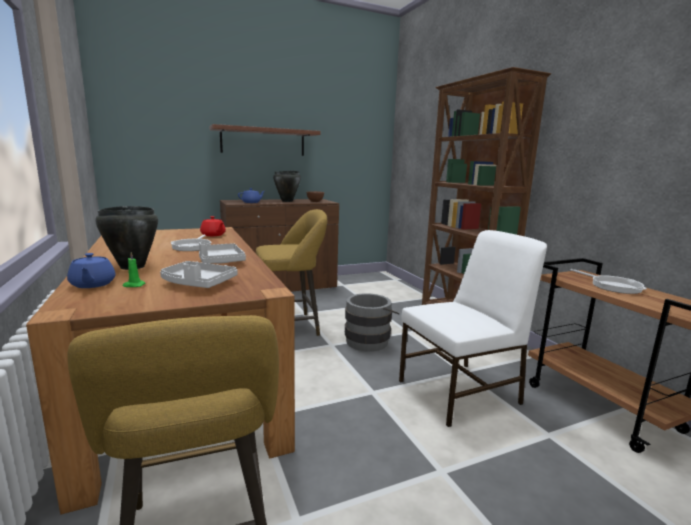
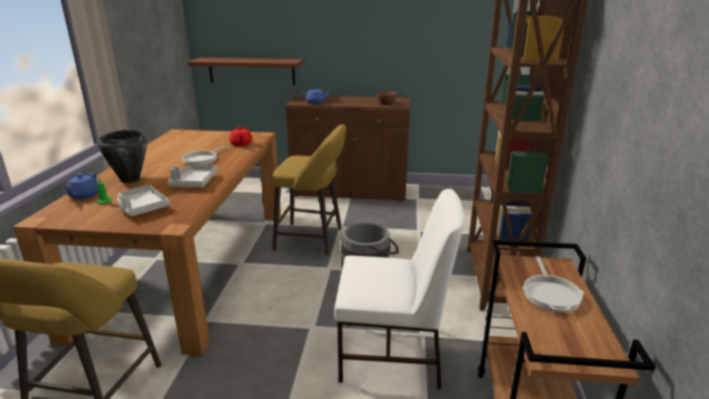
camera: 30 degrees right, 10 degrees up
(263, 141) = (342, 32): brown shelf -> brown shelf (251, 71)
(287, 201) = (358, 101): black cooking pot -> none

